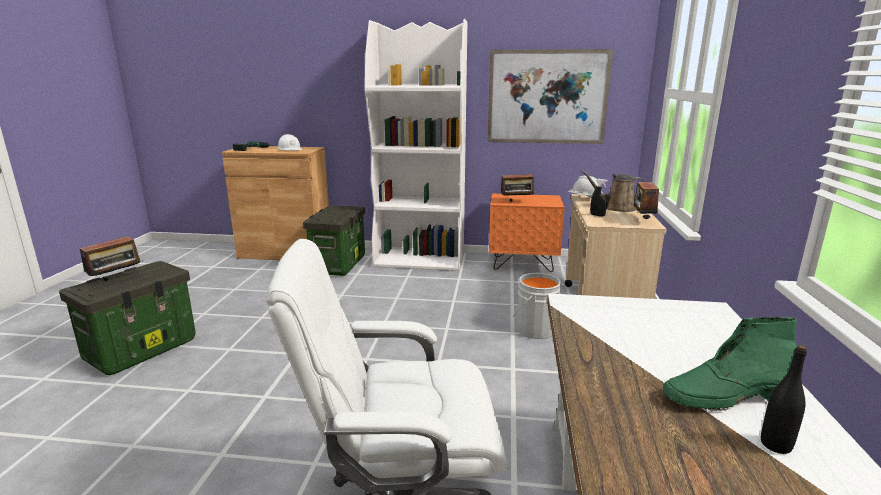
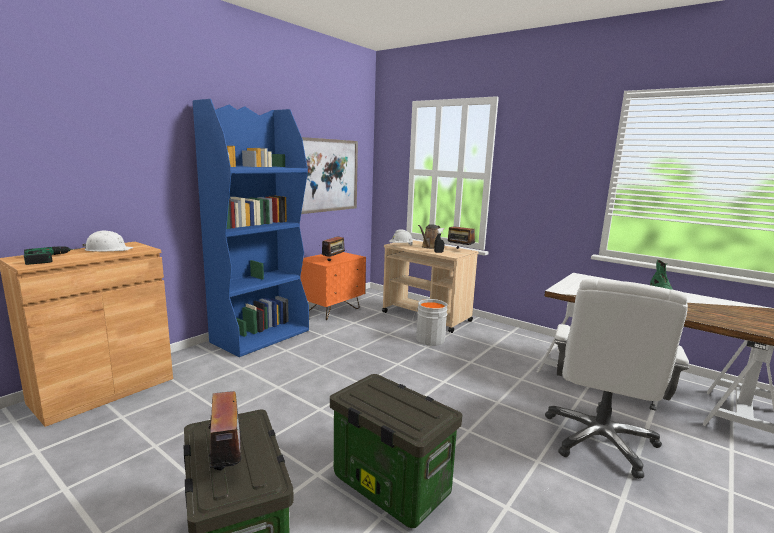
camera: 60 degrees left, 5 degrees down
(338, 264) = (201, 370): storage box -> storage box (388, 485)
(420, 259) = (261, 336): white bookcase -> blue bookcase
(775, 445) = (695, 301): black bottle -> none

